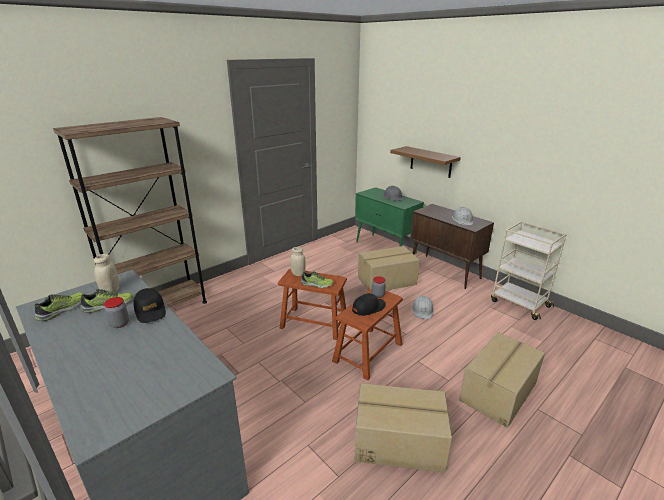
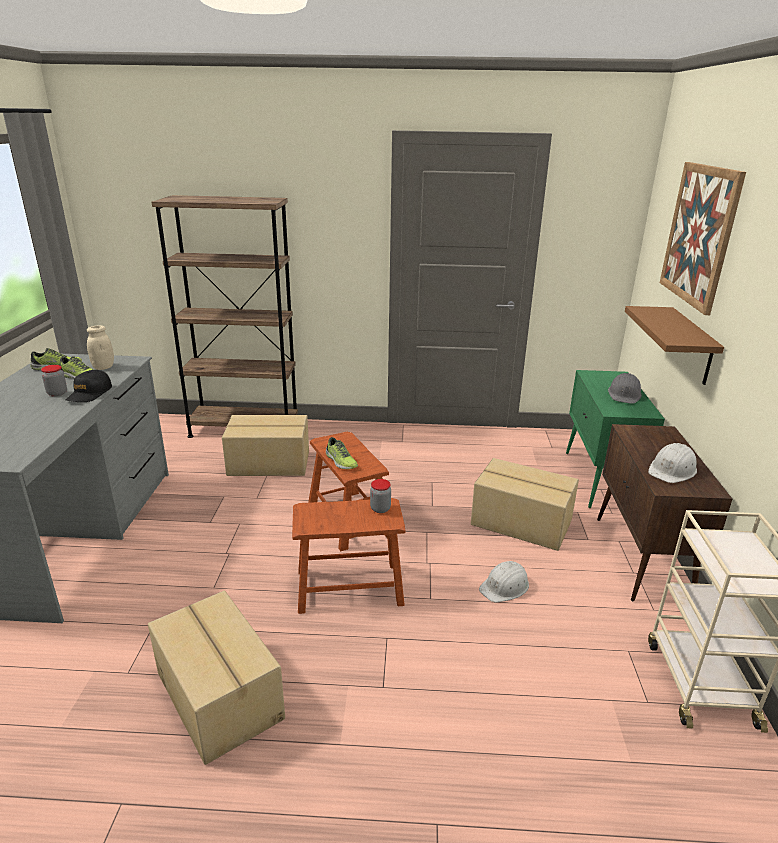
camera: 45 degrees right, 0 degrees up
(298, 274) = (344, 441): beige jar -> none
(368, 308) = (341, 515): black cap -> none
(419, 106) = (699, 235): none -> picture
(499, 392) = (422, 756): cardboard box -> cardboard box (269, 464)

